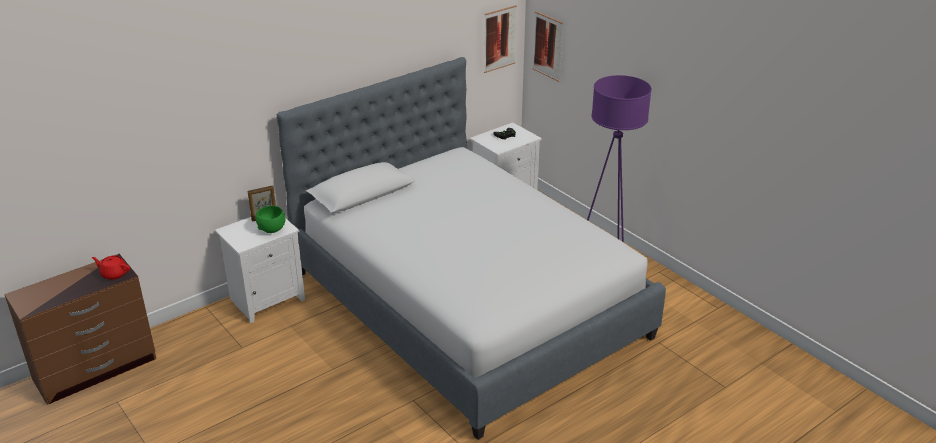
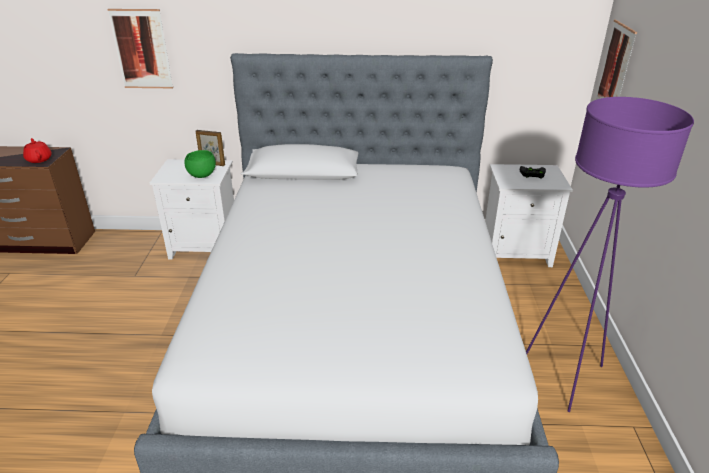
camera: 40 degrees right, 0 degrees up
(499, 39) = (557, 50): picture -> picture (141, 49)

